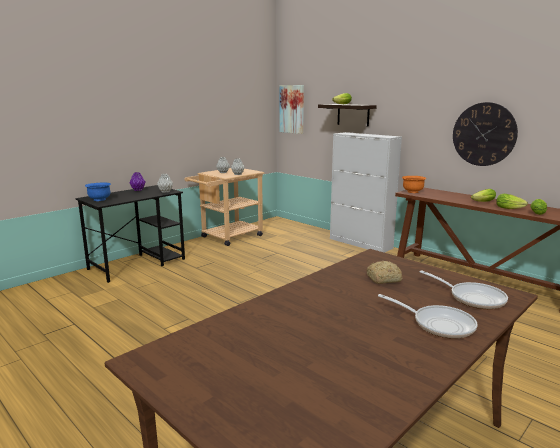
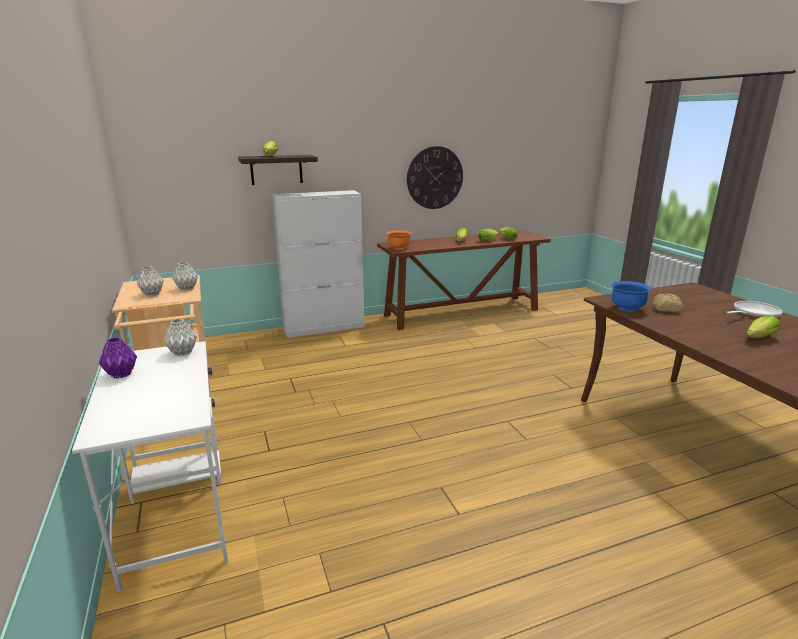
camera: 65 degrees left, 5 degrees up
(99, 199) = (145, 419): blue bowl -> blue bowl (627, 308)
(138, 264) = (176, 511): black desk -> white desk
(292, 109) = (153, 169): picture -> none
(337, 320) = (758, 338): none -> lettuce
(472, 298) = (703, 296): frying pan -> none

